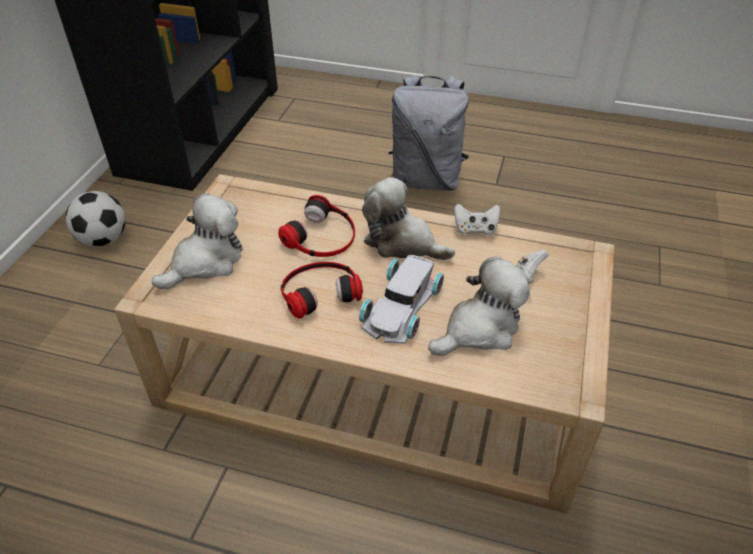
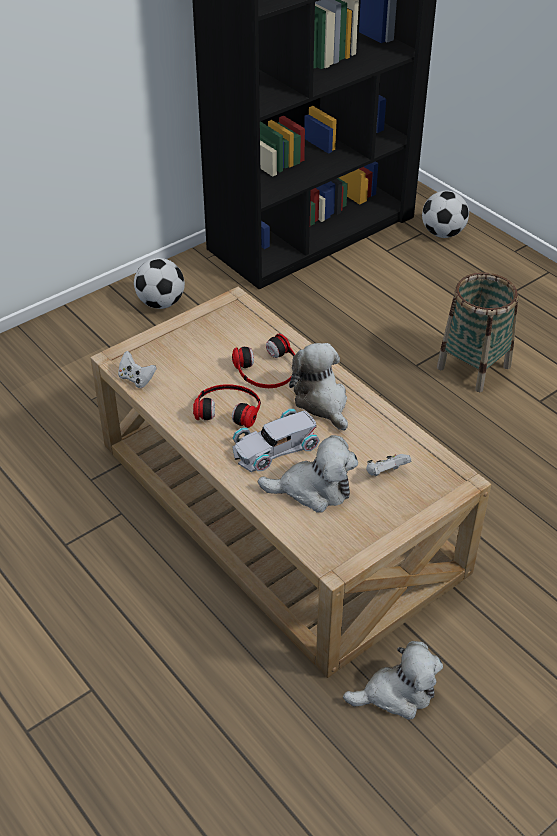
camera: 35 degrees right, 0 degrees up
(206, 262) = (172, 351): plush toy -> plush toy (397, 693)
(311, 93) = (442, 233): none -> football
(426, 180) = (474, 367): grey backpack -> basket
(475, 229) = (388, 418): white game controller -> white game controller (136, 379)

